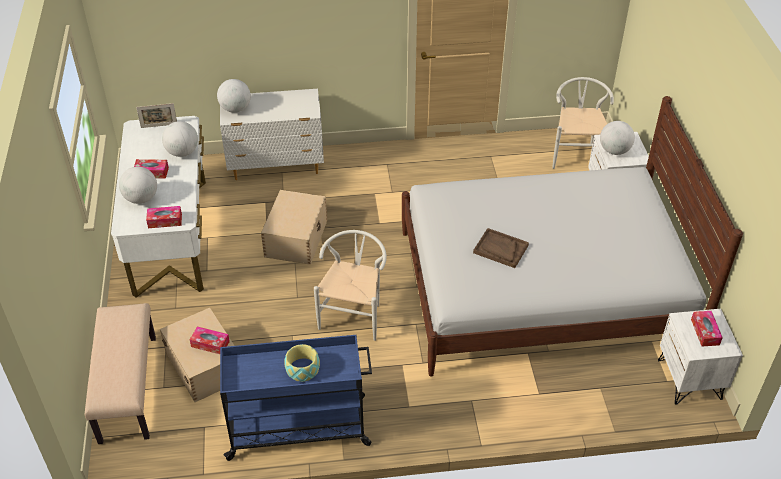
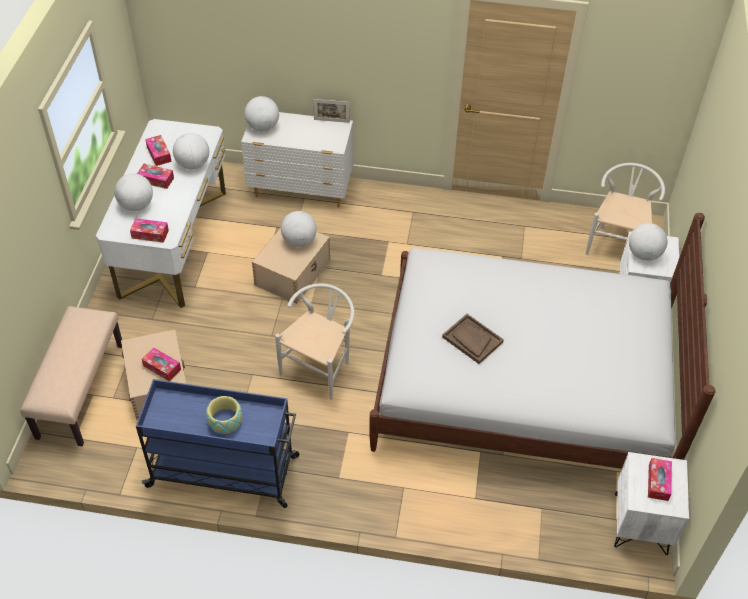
camera: 15 degrees right, 5 degrees up
(145, 150) = (159, 154): none -> tissue box
(159, 126) = (181, 131): picture frame -> picture frame (331, 121)
(298, 205) = (299, 241): none -> globe

